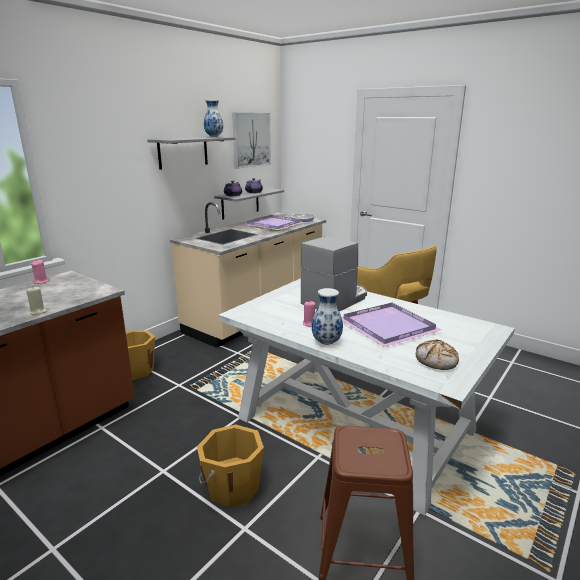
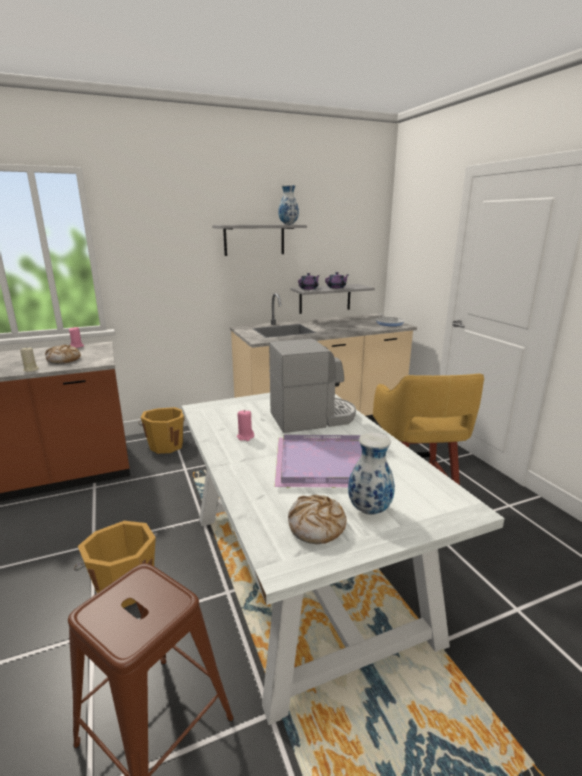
camera: 30 degrees right, 0 degrees up
(56, 296) = (63, 360): none -> bread
(251, 139) = (345, 230): picture -> none
(274, 225) = (348, 325): purple tray -> none
(327, 342) = (230, 462): vase -> vase (370, 510)

